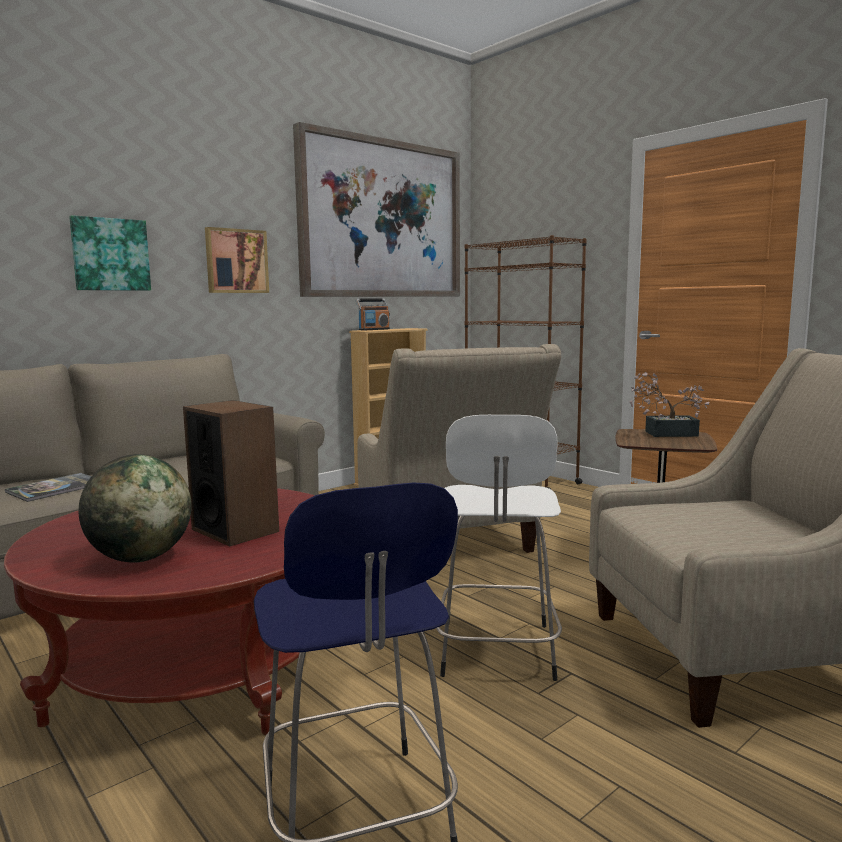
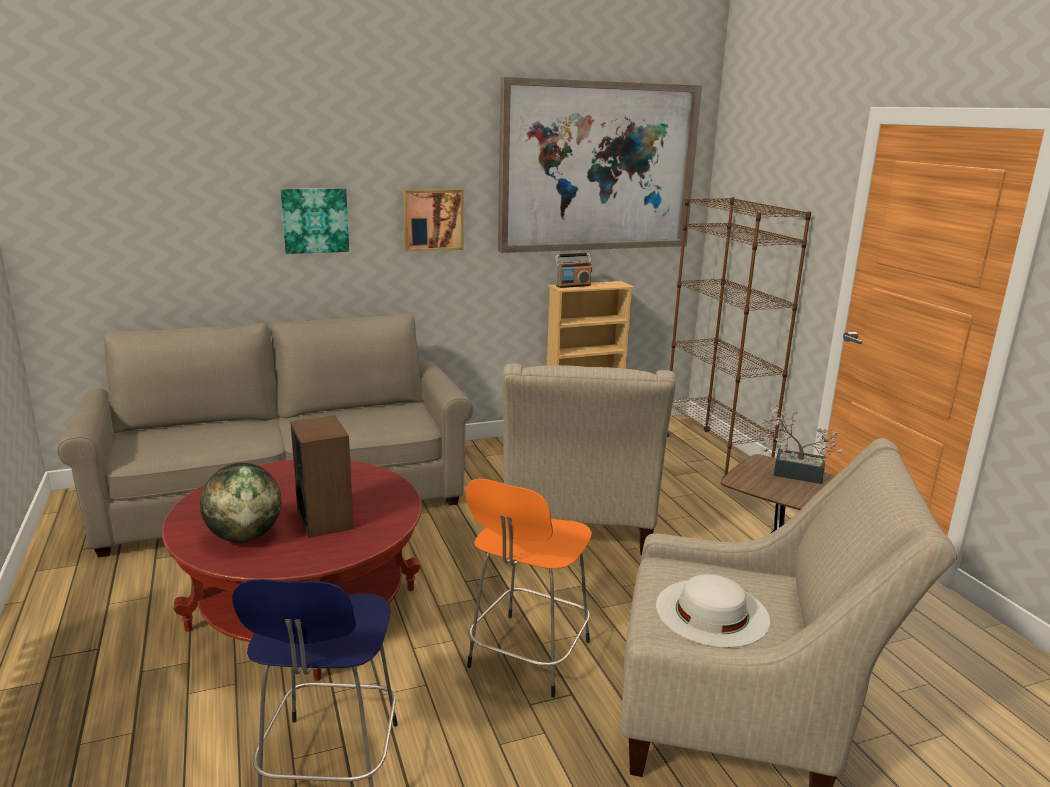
camera: 20 degrees right, 10 degrees up
(56, 488) = (243, 436): book -> none
(496, 652) = (527, 657): white stool -> orange stool
(719, 529) = (712, 612): none -> white hat

